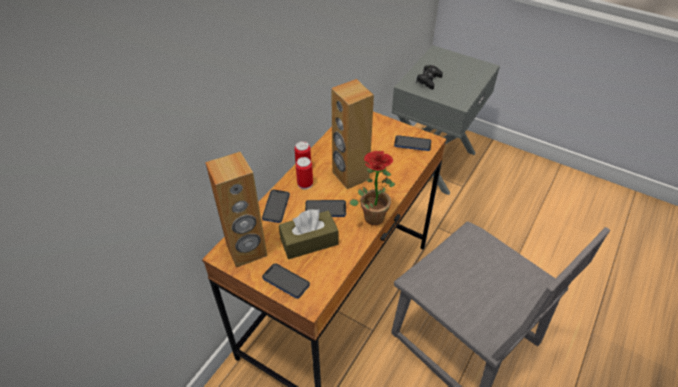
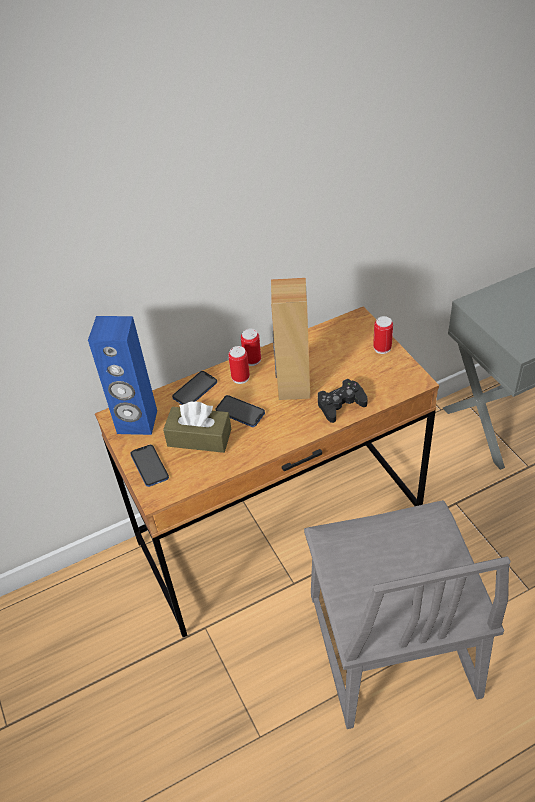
camera: 35 degrees right, 0 degrees up
(247, 251) = (137, 422): brown speaker -> blue speaker
(372, 214) = (283, 436): potted plant -> none
(390, 127) = (382, 348): none -> can
(412, 144) = (392, 377): phone -> none
(428, 80) = (505, 306): black game controller -> black game controller (341, 404)

